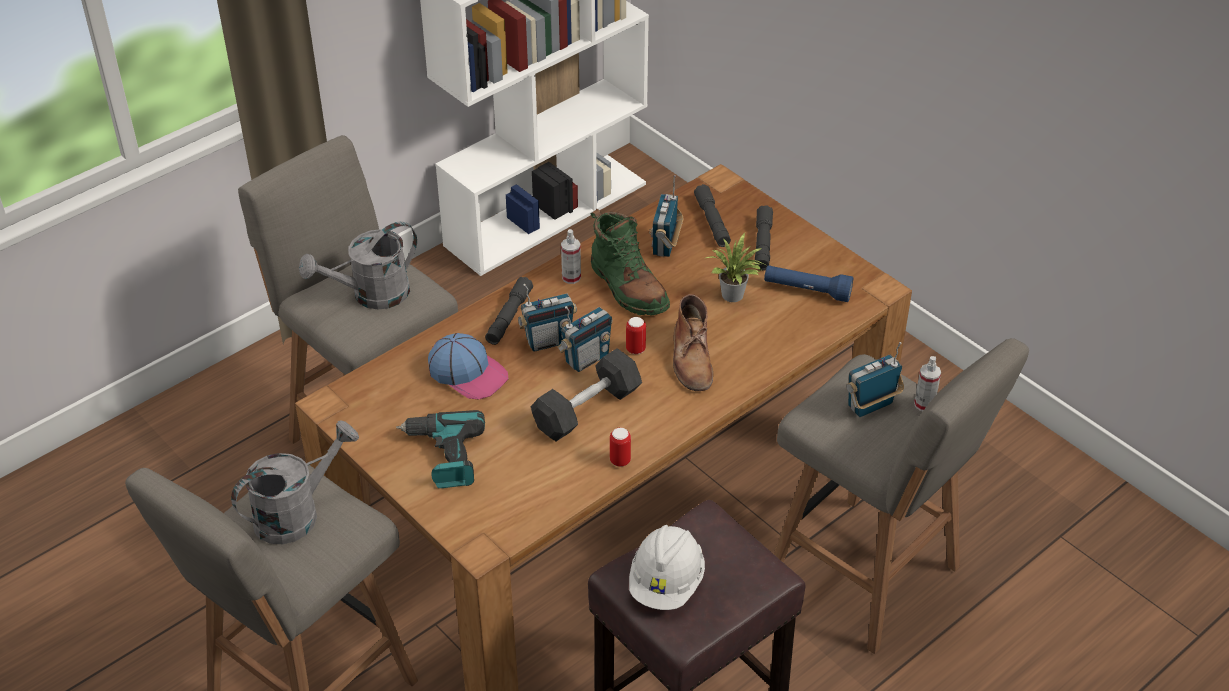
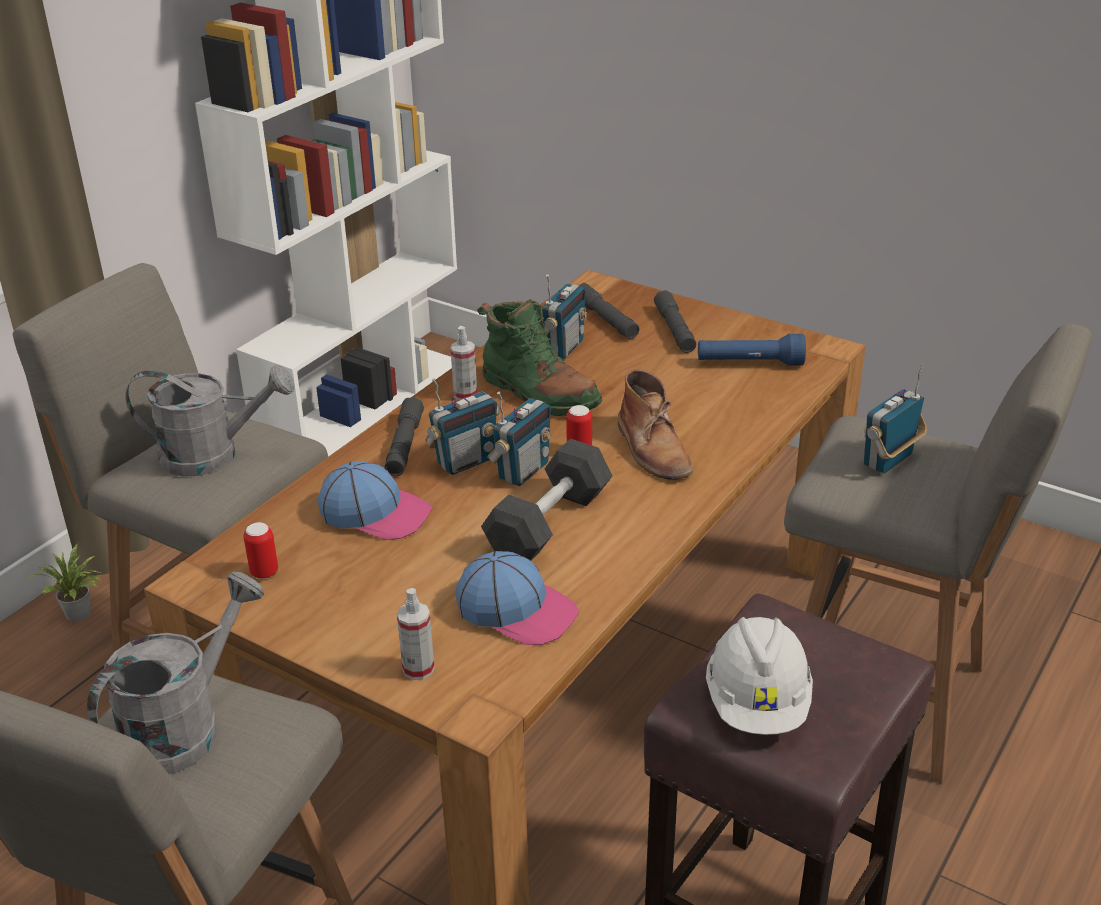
camera: 15 degrees left, 10 degrees down
(371, 295) = (213, 455): grey watering can -> grey watering can turned 135 degrees counterclockwise
(444, 456) = (380, 612): power drill -> none
(537, 475) = (517, 609): none -> cap
(620, 461) = (619, 572): can -> can (264, 572)
(665, 245) = (563, 348): radio -> radio turned 150 degrees counterclockwise
(734, 297) = (669, 382): potted plant -> potted plant (80, 615)
(924, 404) = (948, 449): spray bottle -> spray bottle (418, 669)

